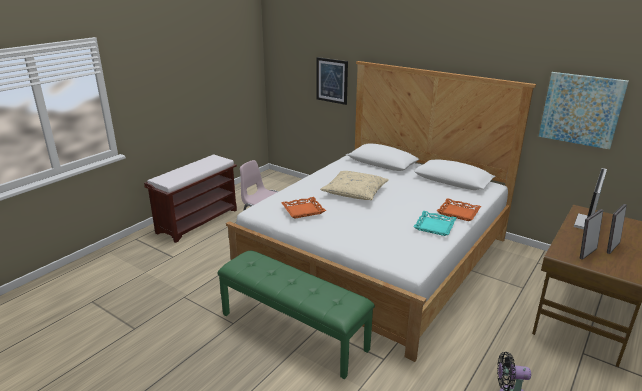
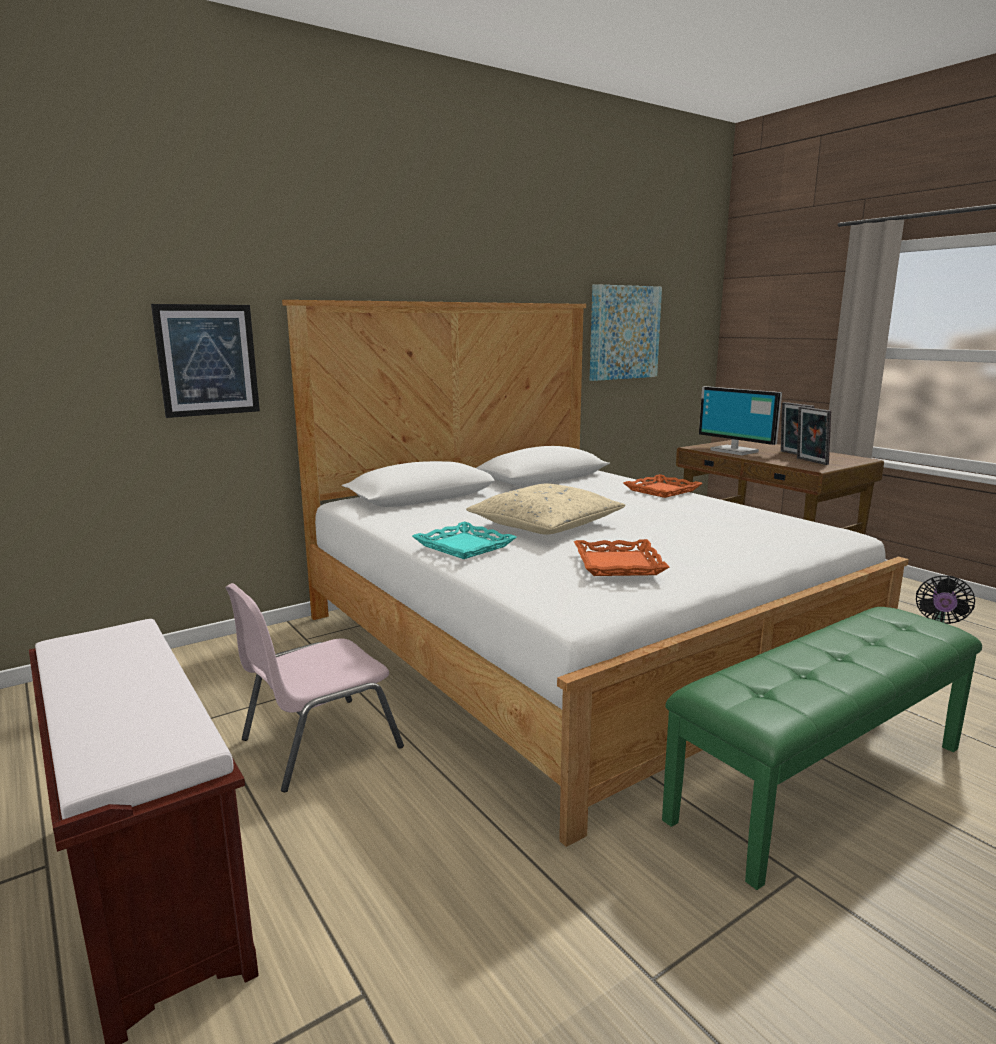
camera: 70 degrees left, 10 degrees down
(434, 226) = (708, 504): turquoise tray -> turquoise tray (463, 546)

